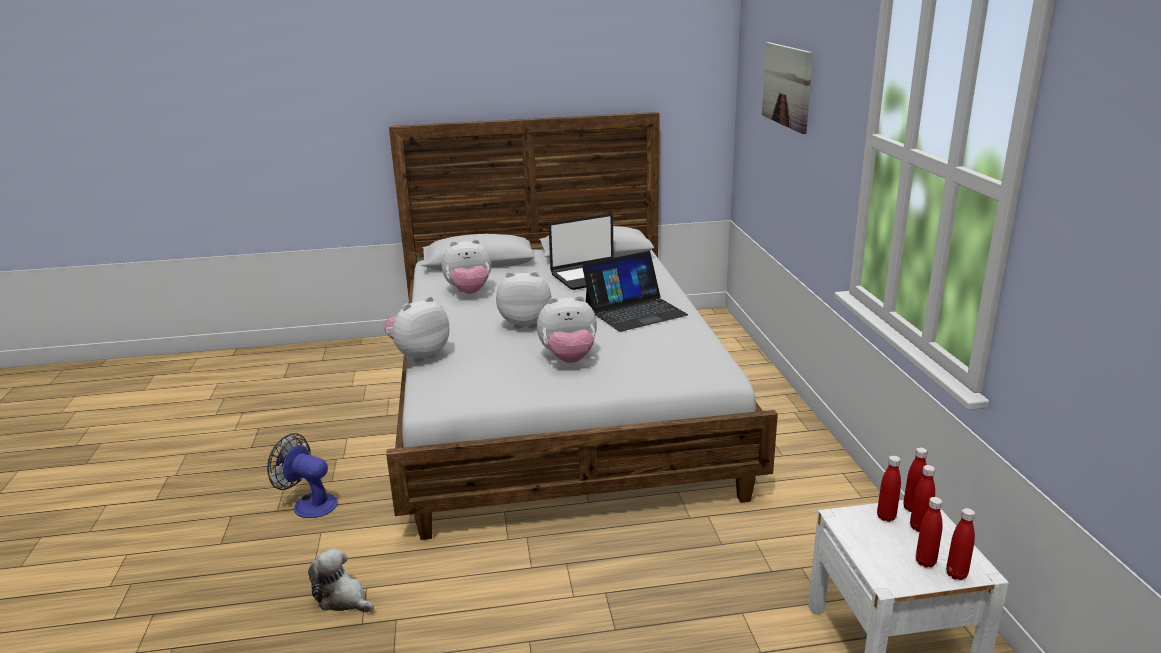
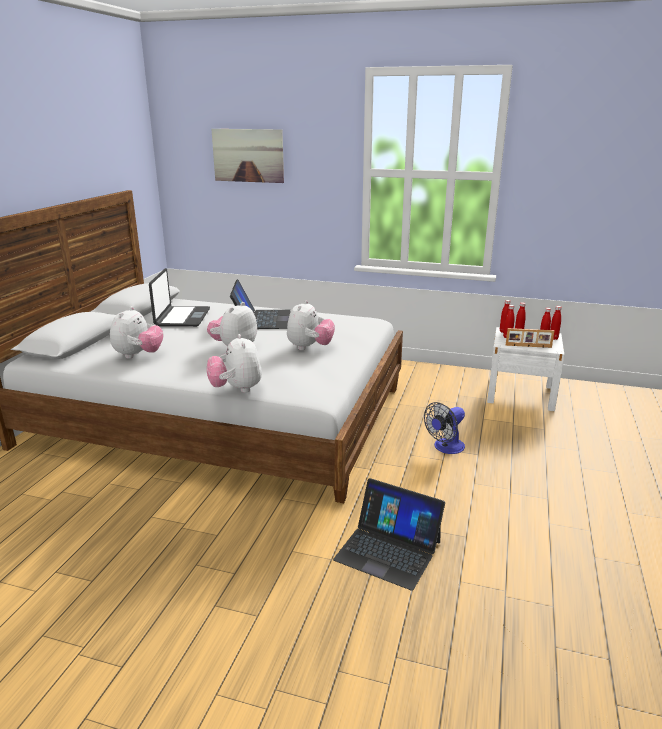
camera: 65 degrees left, 0 degrees up
(309, 504) = (242, 552): fan -> fan (445, 448)
(343, 598) = (388, 550): plush toy -> laptop
(867, 548) = (528, 346): none -> picture frame

